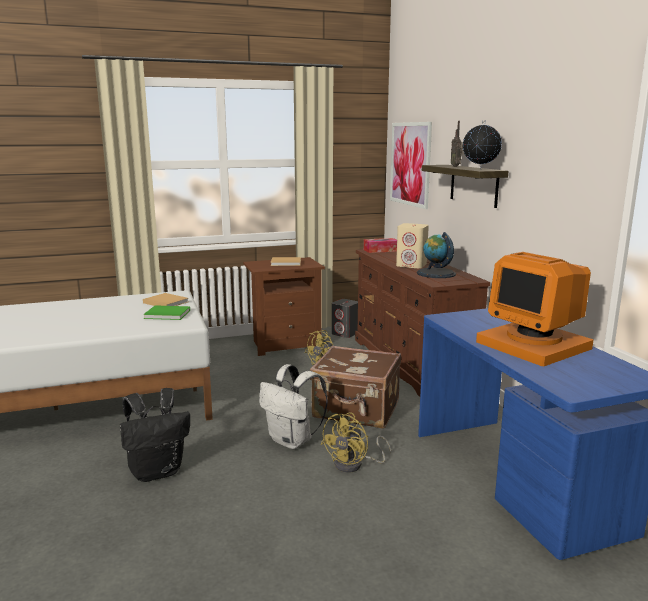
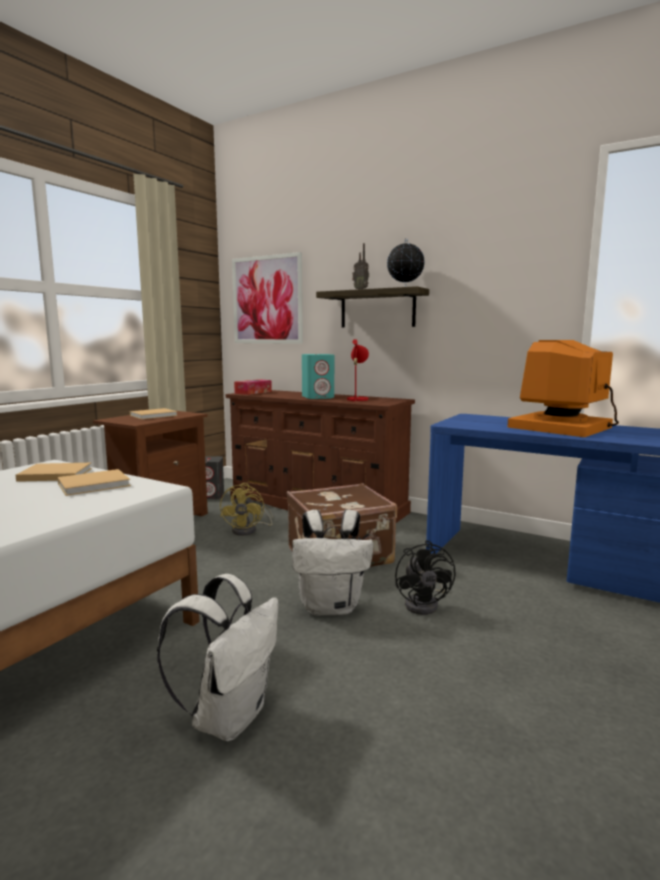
camera: 40 degrees left, 5 degrees down
(157, 471) = (229, 716): black backpack -> white backpack
(168, 314) = (96, 484): green book -> beige book
(354, 465) = (425, 604): yellow fan -> black fan
(411, 265) = (318, 397): beige speaker -> turquoise speaker
(436, 273) = (357, 399): globe -> red table lamp
(535, 345) = (561, 427): monitor -> monitor turned 120 degrees clockwise

